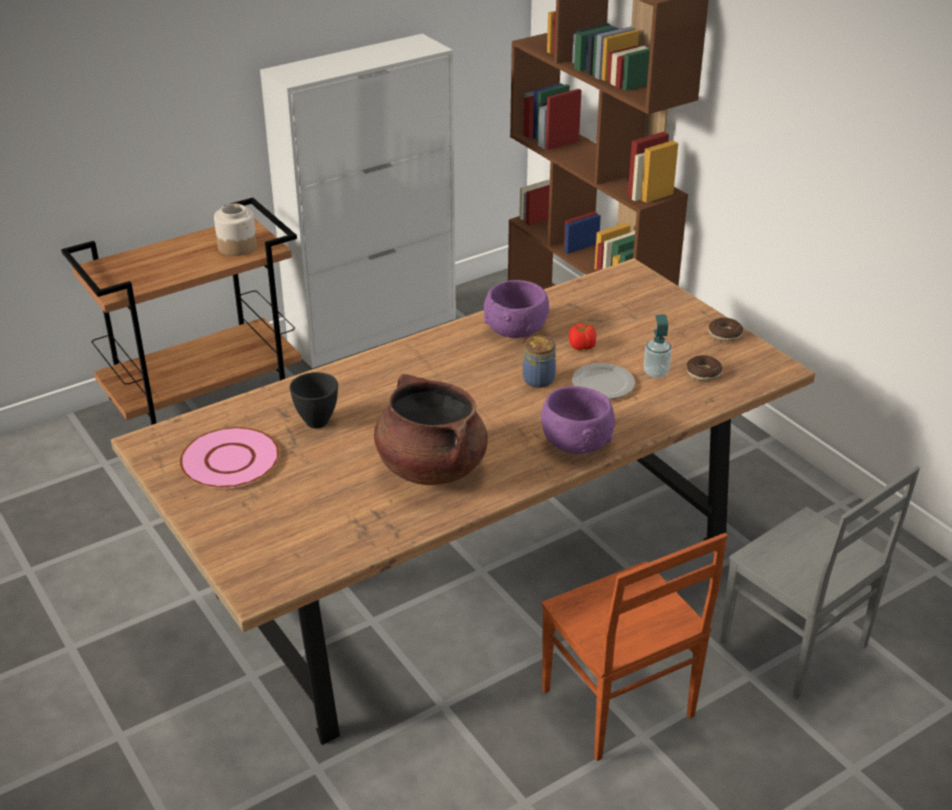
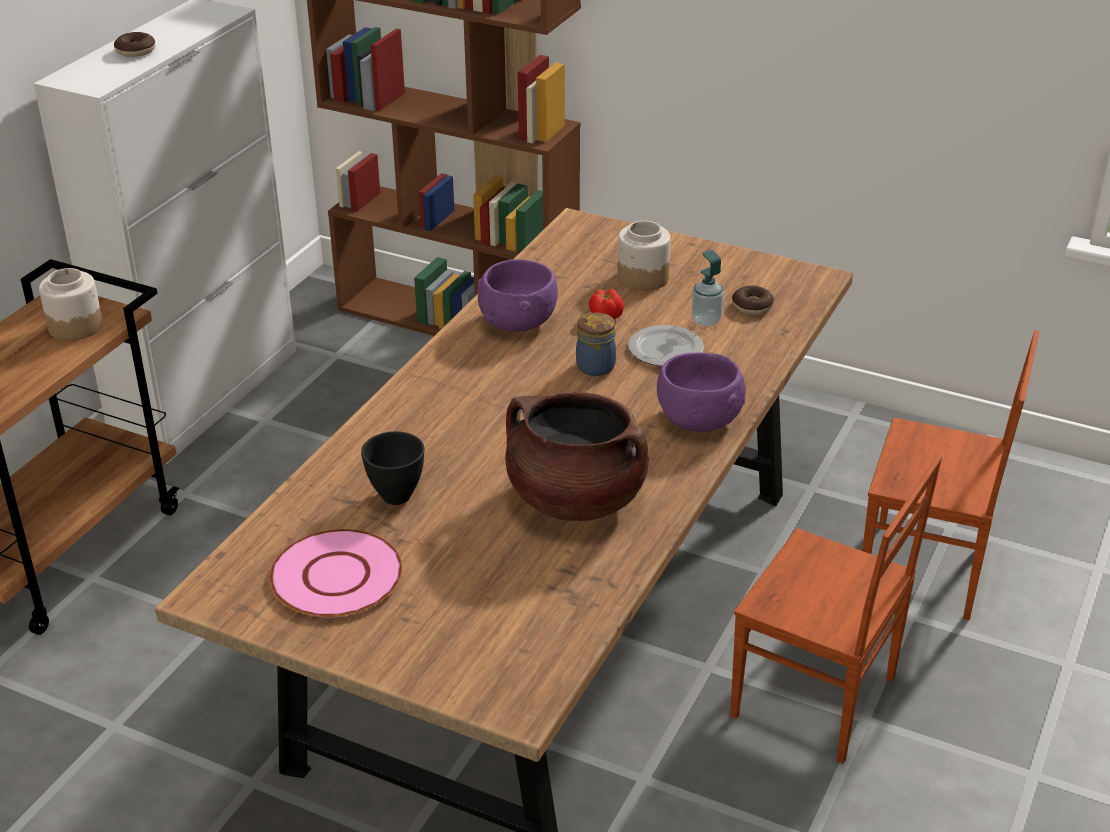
camera: 30 degrees left, 0 degrees up
(639, 326) = (642, 278): none -> jar
(724, 334) = (734, 260): donut -> donut (136, 51)
(794, 646) = (925, 570): grey chair -> brown chair

